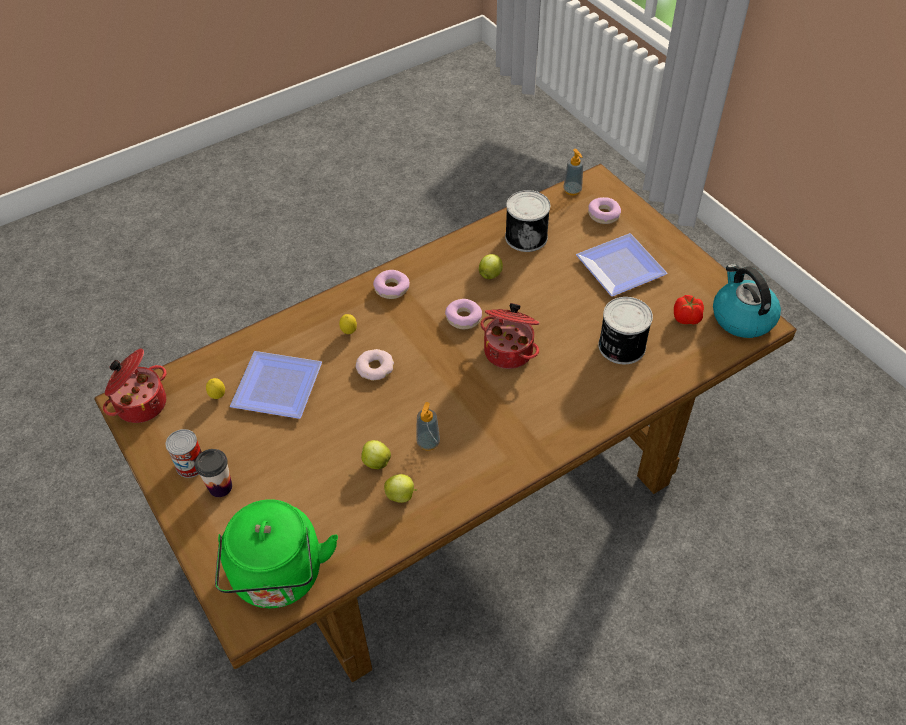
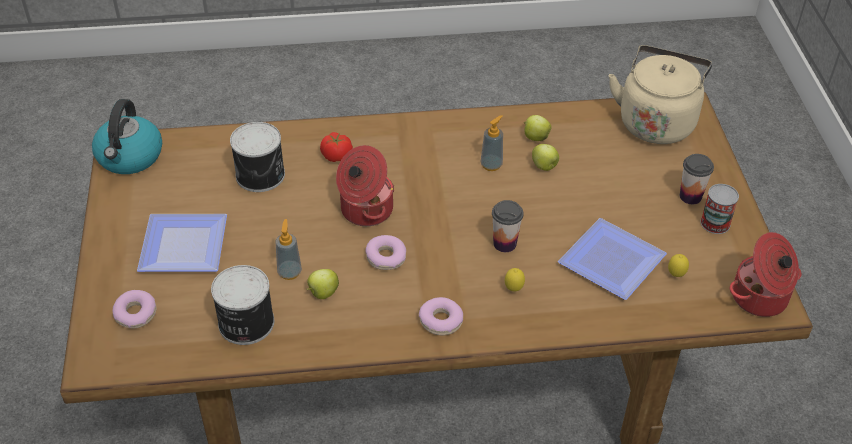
camera: 155 degrees left, 5 degrees down
(279, 578) = (656, 121): green kettle -> beige kettle
(375, 367) = (504, 243): donut -> cup
(572, 190) = (135, 363): soap dispenser -> soap dispenser (289, 272)
(687, 318) = (178, 175): tomato -> tomato (337, 156)

